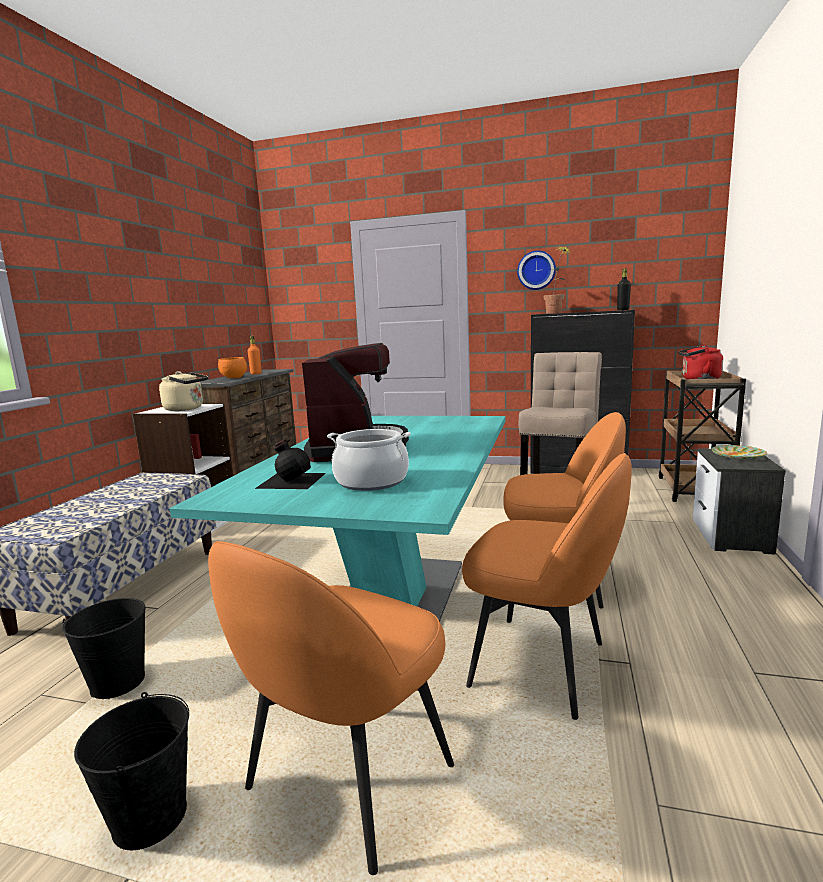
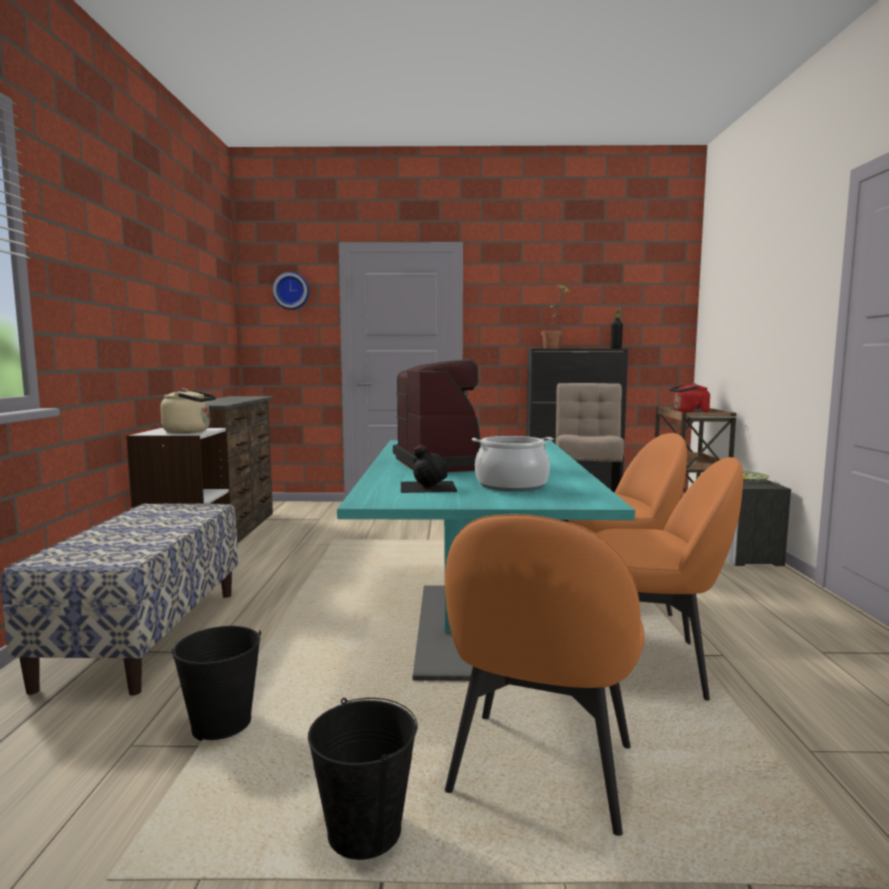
camera: 15 degrees left, 5 degrees down
(234, 378) = (221, 402): orange bowl -> none
(256, 373) = (238, 399): orange bottle -> none
(536, 270) = (531, 306): wall clock -> wall clock (291, 291)

